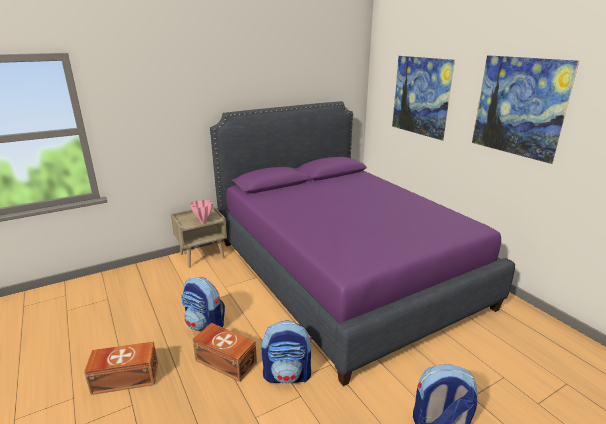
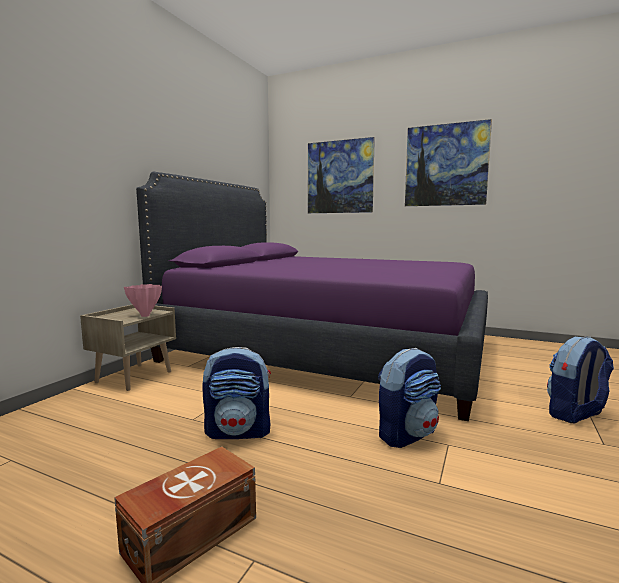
camera: 35 degrees left, 15 degrees down
(225, 360) = (319, 451): brown storage box -> none

